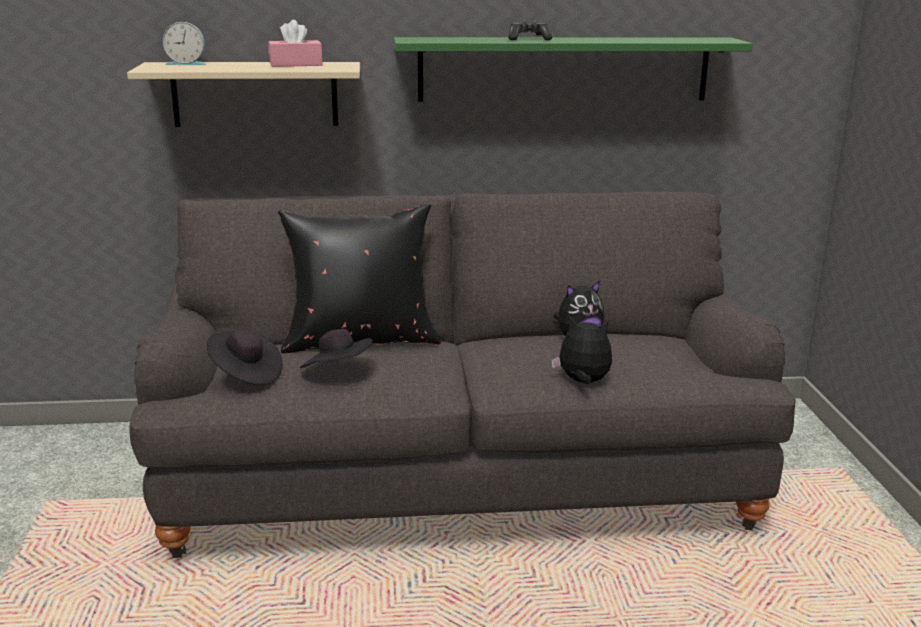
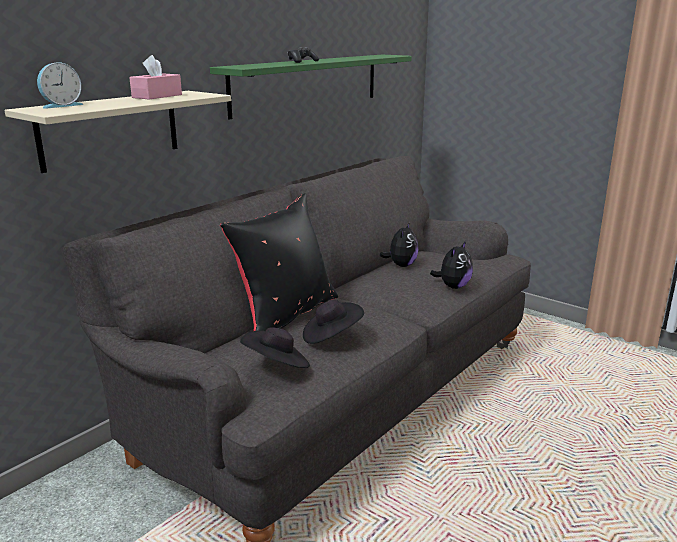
camera: 45 degrees left, 0 degrees up
(583, 382) = (453, 286): plush toy -> plush toy turned 150 degrees clockwise

